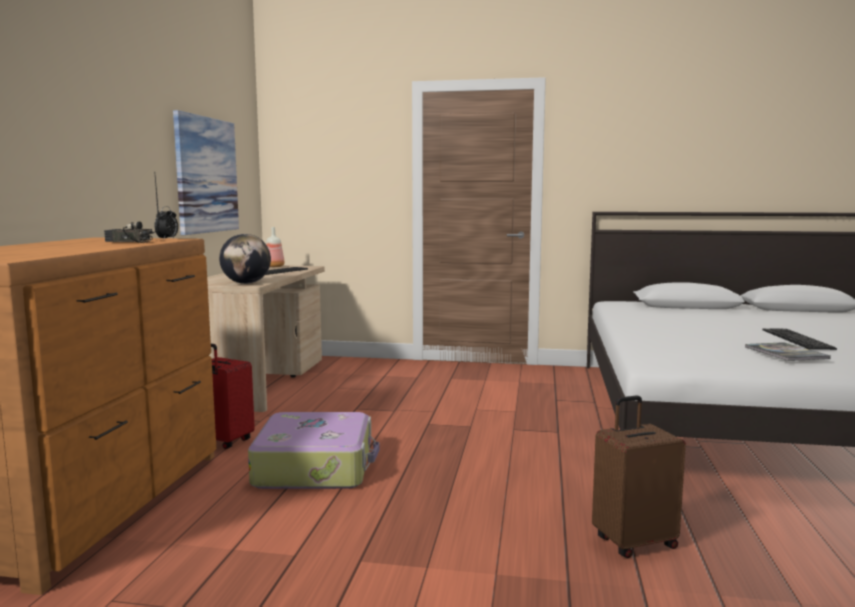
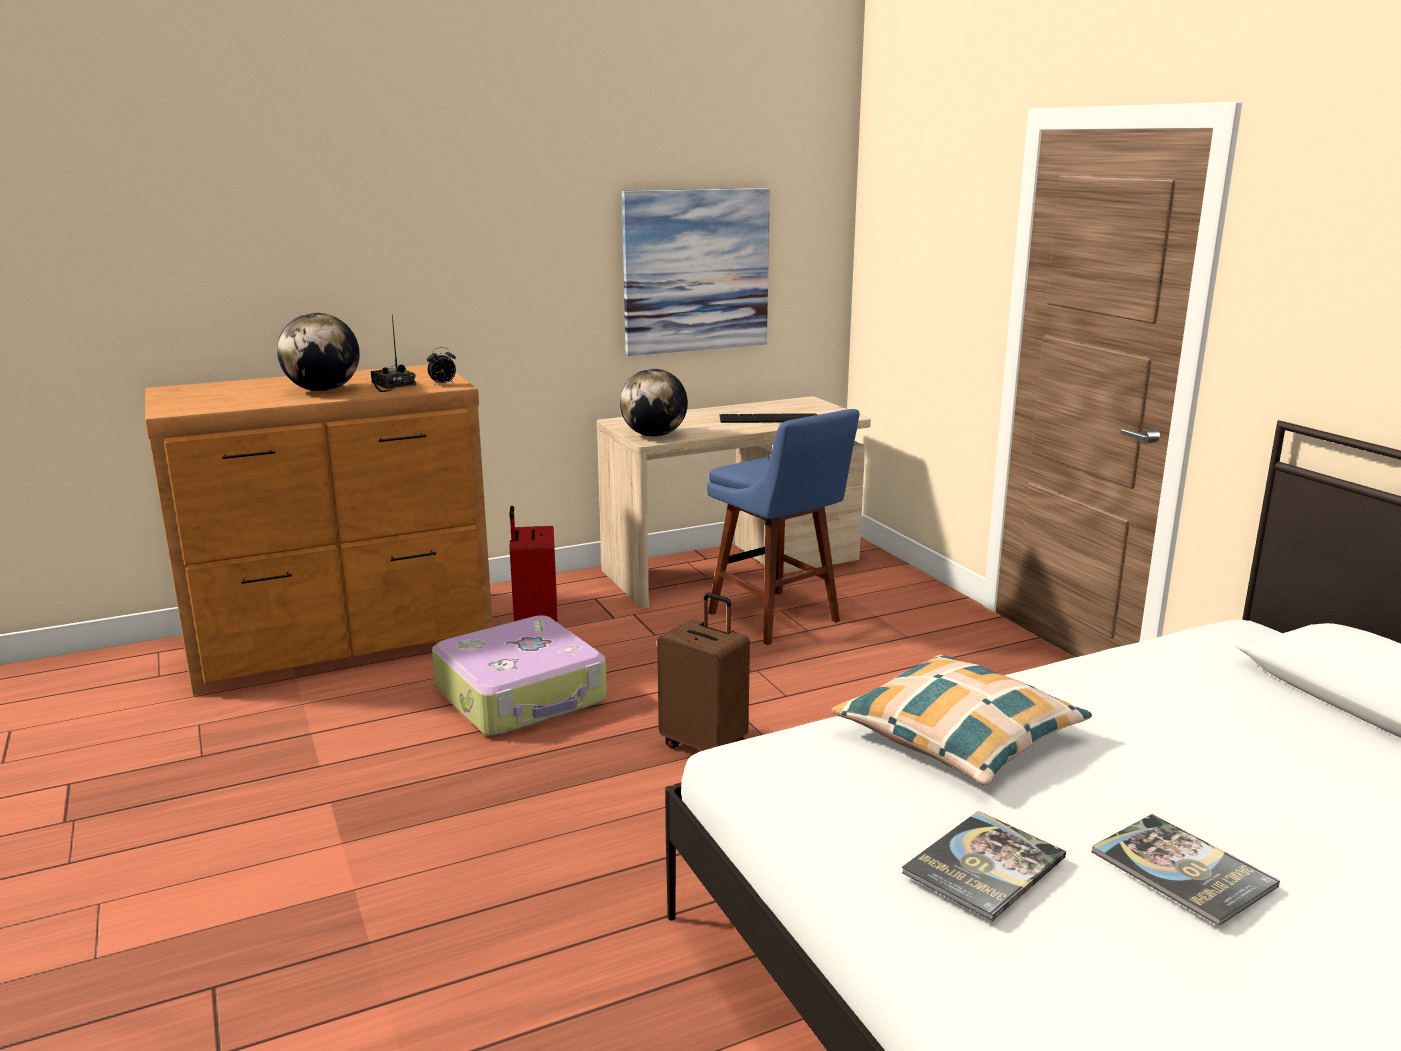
camera: 55 degrees right, 10 degrees up
(84, 246) = (323, 390): none -> globe
(275, 266) = (810, 406): bottle -> none
(347, 391) = (778, 619): none -> blue stool
(633, 542) = (505, 969): brown suitcase -> brown suitcase (706, 745)
(666, 338) = (958, 736): none -> pillow
(797, 339) = (1182, 870): keyboard -> book

